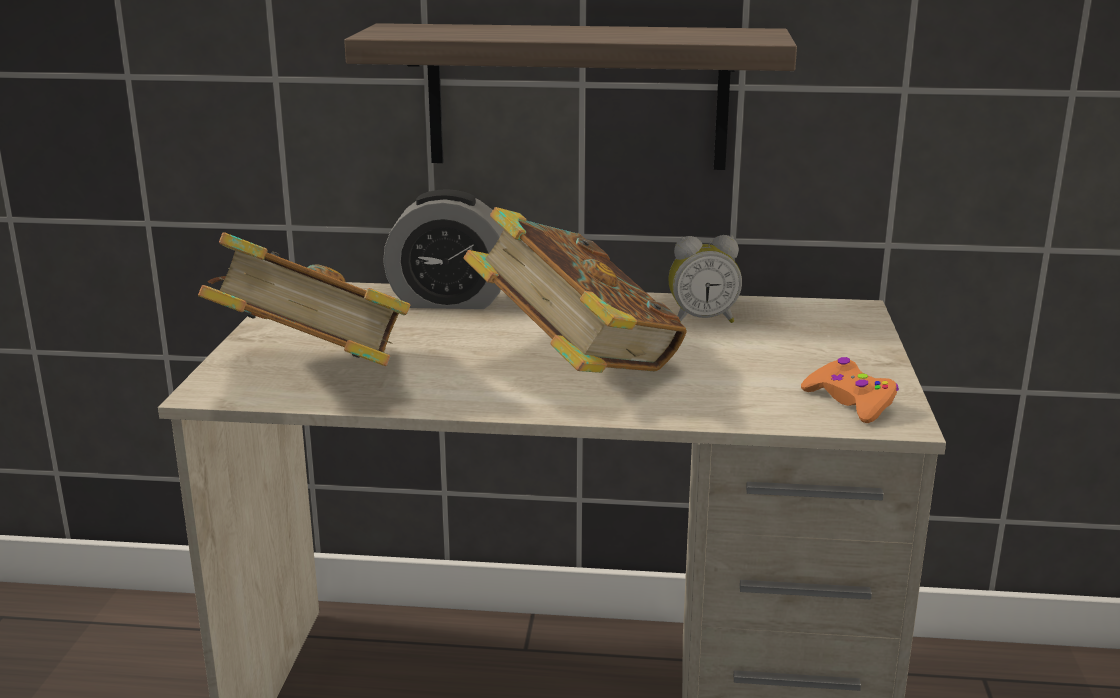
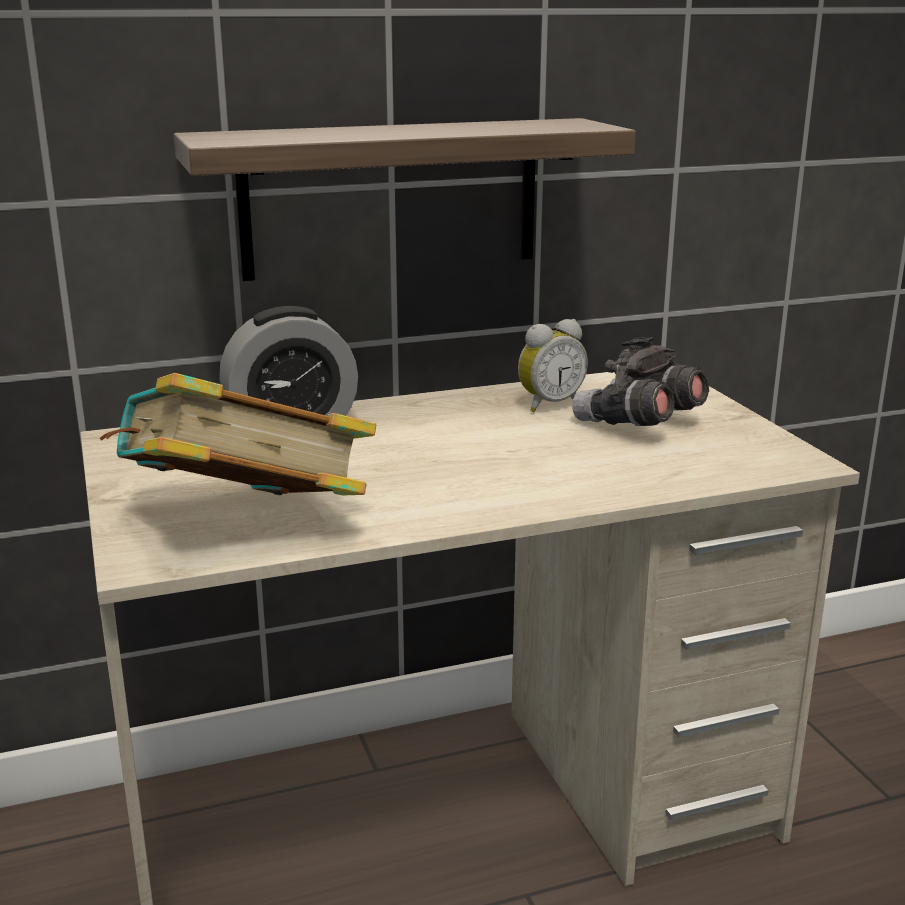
camera: 25 degrees left, 0 degrees up
(576, 368) = (492, 467): book -> none
(767, 353) = (638, 424): none -> grey binoculars
(850, 402) = (753, 453): orange game controller -> none

